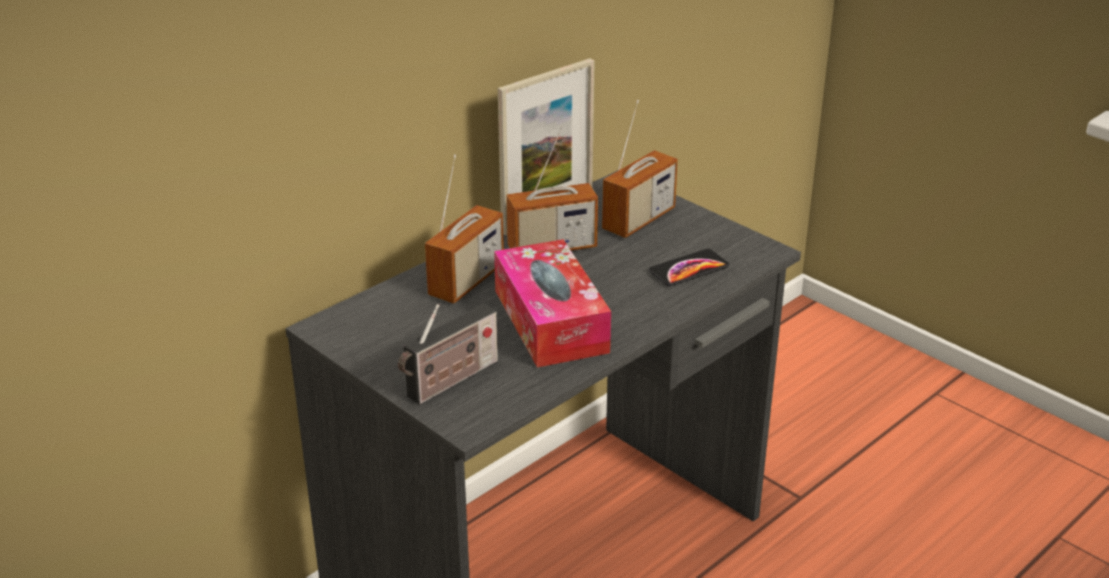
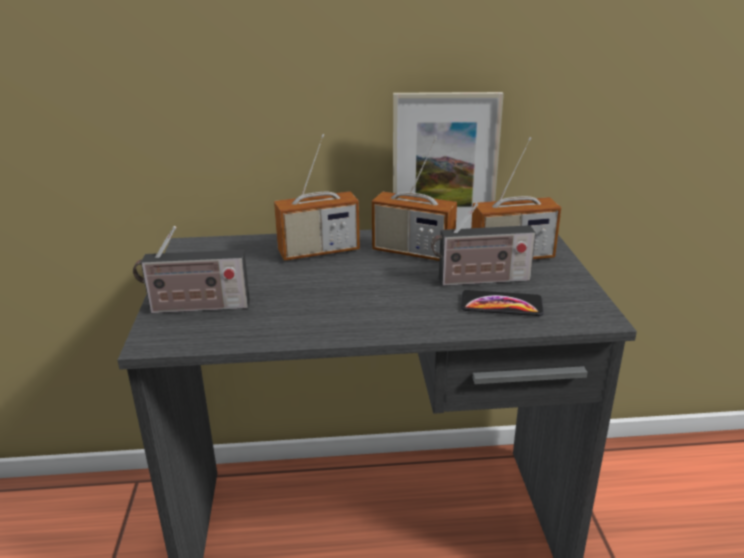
camera: 40 degrees right, 5 degrees down
(550, 321) = (330, 298): tissue box -> none
(644, 254) = (479, 281): none -> radio

